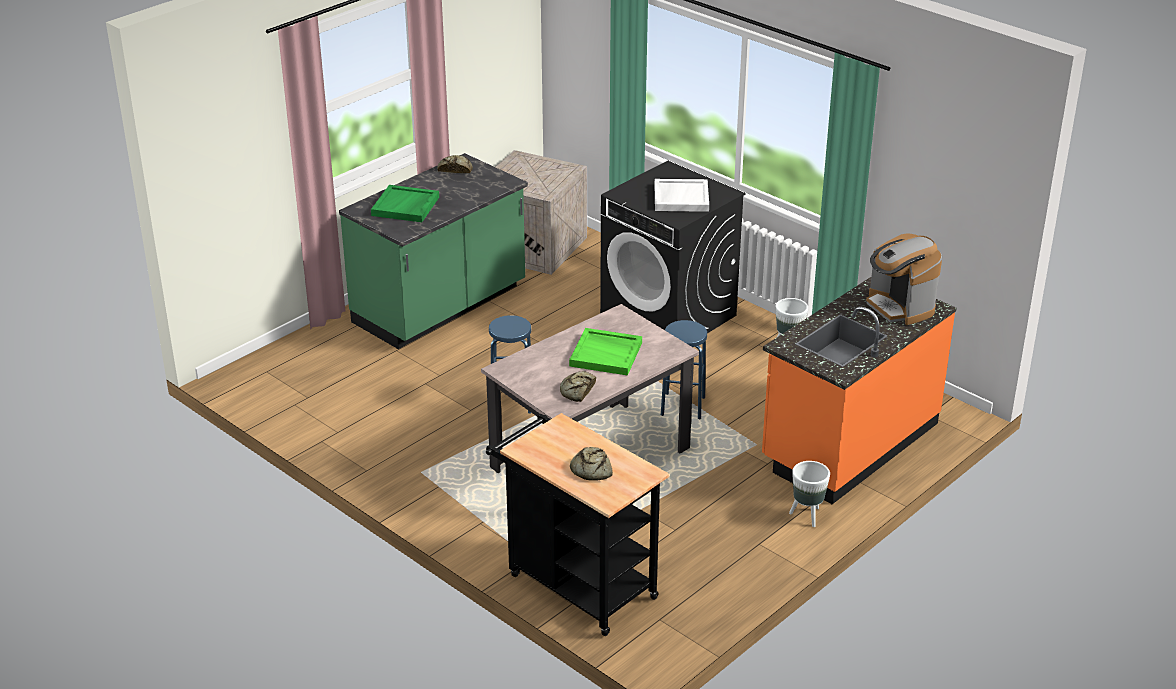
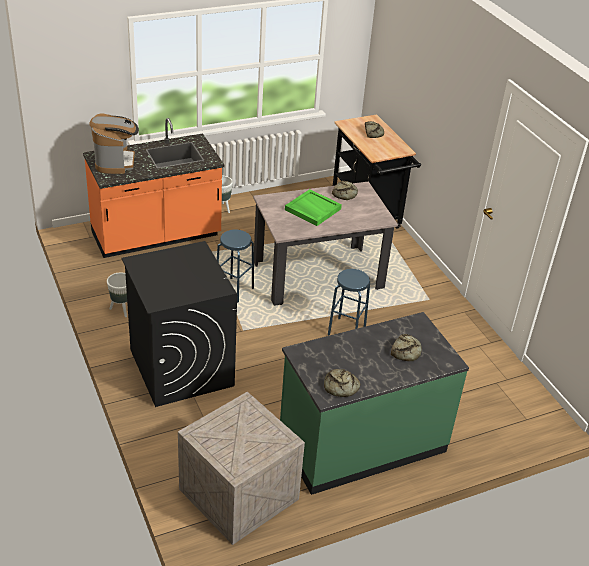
camera: 160 degrees left, 5 degrees up
(406, 206) = (406, 351): green tray -> bread
(680, 198) = (176, 268): white tray -> none

